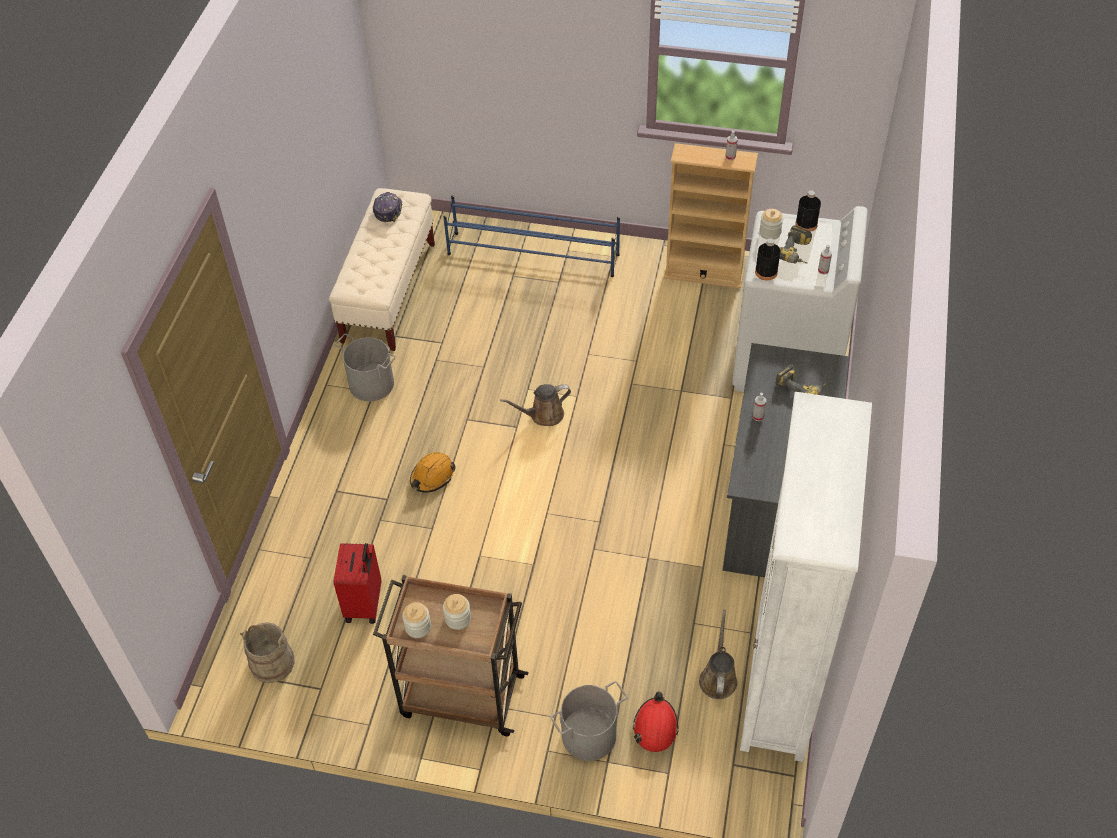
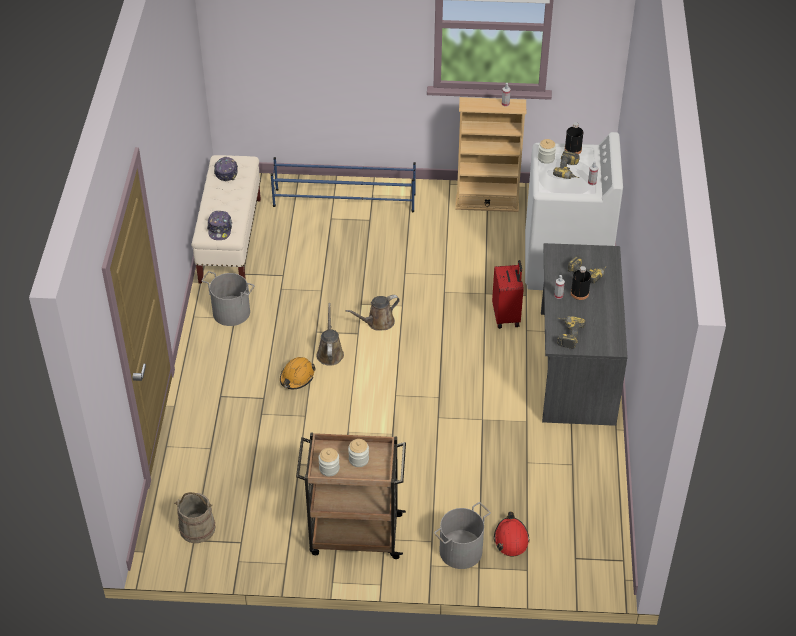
camera: 10 degrees left, 5 degrees down
(365, 282) = (220, 229): none -> cap
(365, 604) = (263, 477): red suitcase -> red suitcase (507, 316)
(718, 677) = (553, 499): brown watering can -> brown watering can (330, 352)
(759, 471) = (566, 334): none -> power drill
(766, 272) = (548, 187): black bottle -> black bottle (579, 293)
(780, 684) = (601, 498): white bookcase -> none

